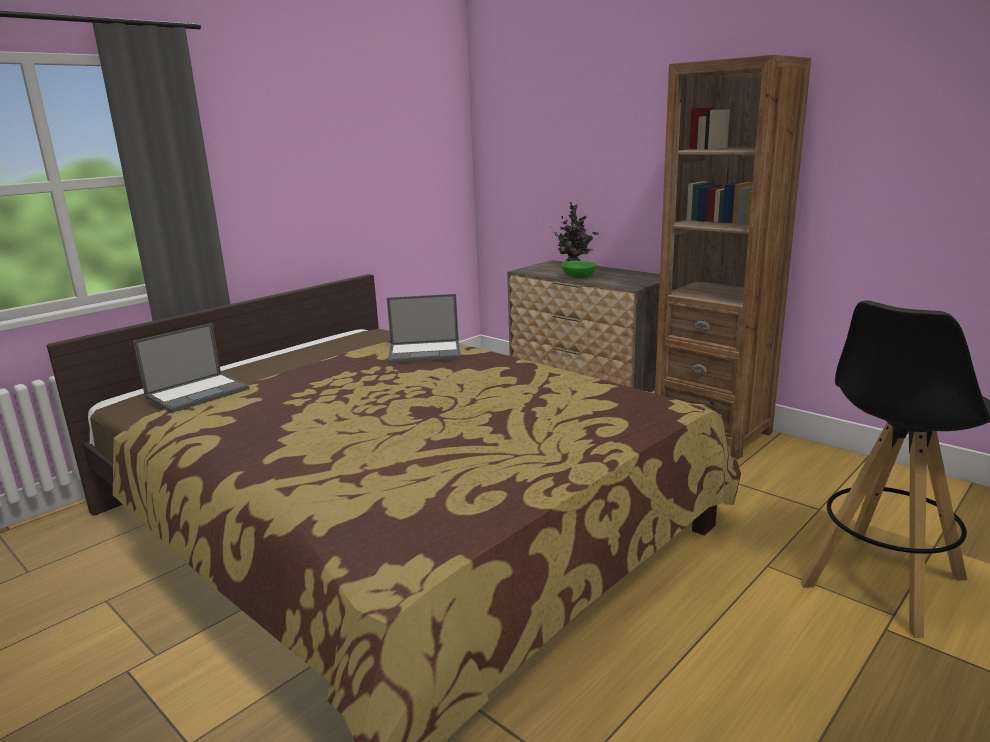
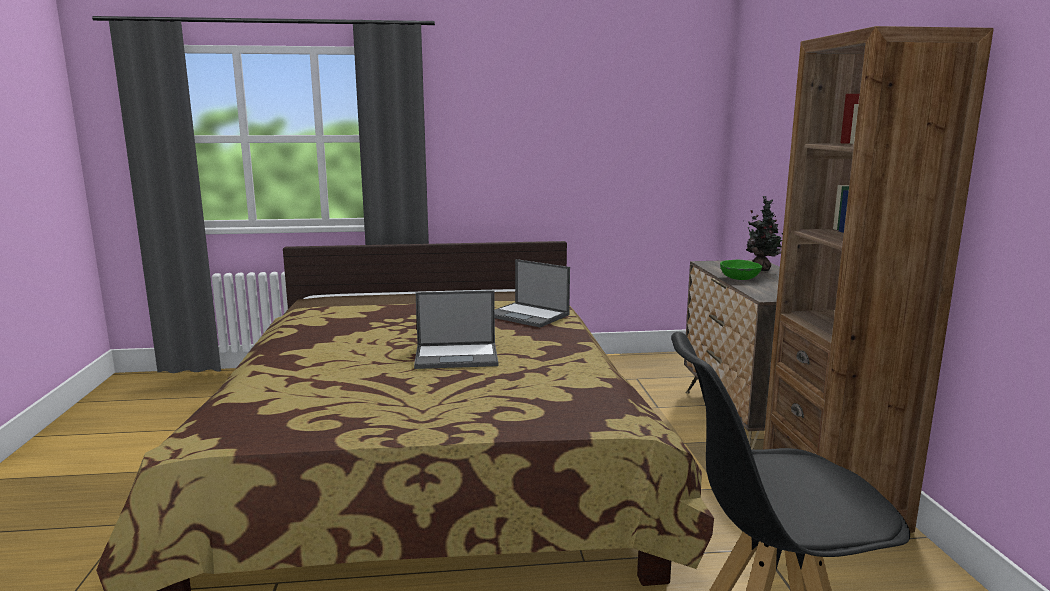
camera: 40 degrees right, 5 degrees down
(198, 393) = (346, 302): laptop -> laptop (457, 356)

